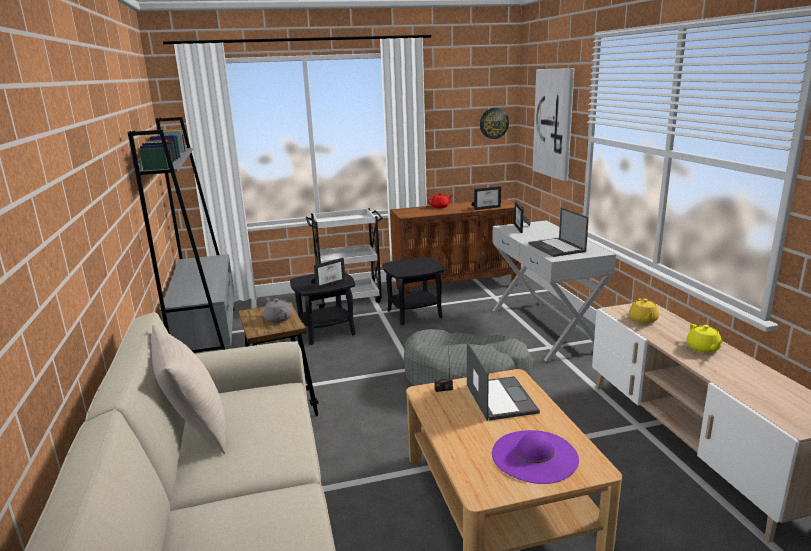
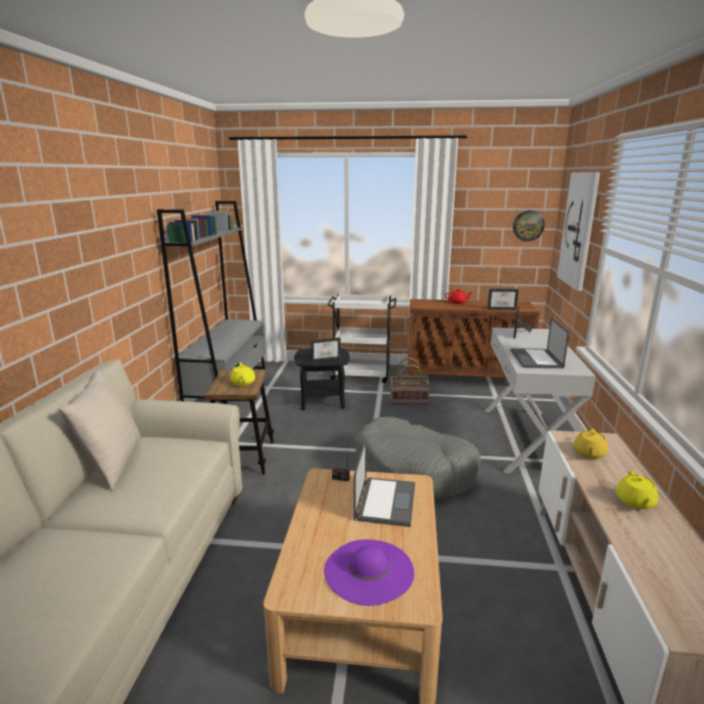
camera: 20 degrees right, 0 degrees up
(278, 318) = (243, 382): grey teapot -> yellow teapot
(414, 314) = (409, 400): black side table -> basket

